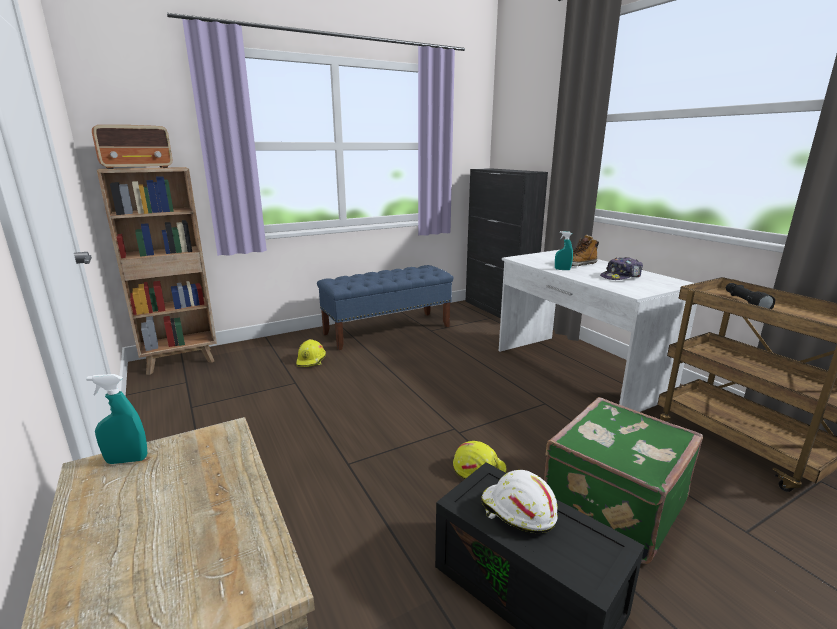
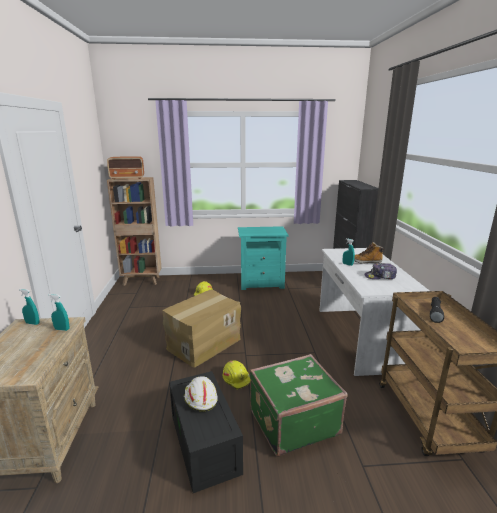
camera: 25 degrees right, 0 degrees up
(223, 453) = (62, 329): none -> turquoise spray bottle
(378, 432) = (203, 343): none -> cardboard box
(388, 330) = (261, 283): blue bench -> turquoise nightstand

